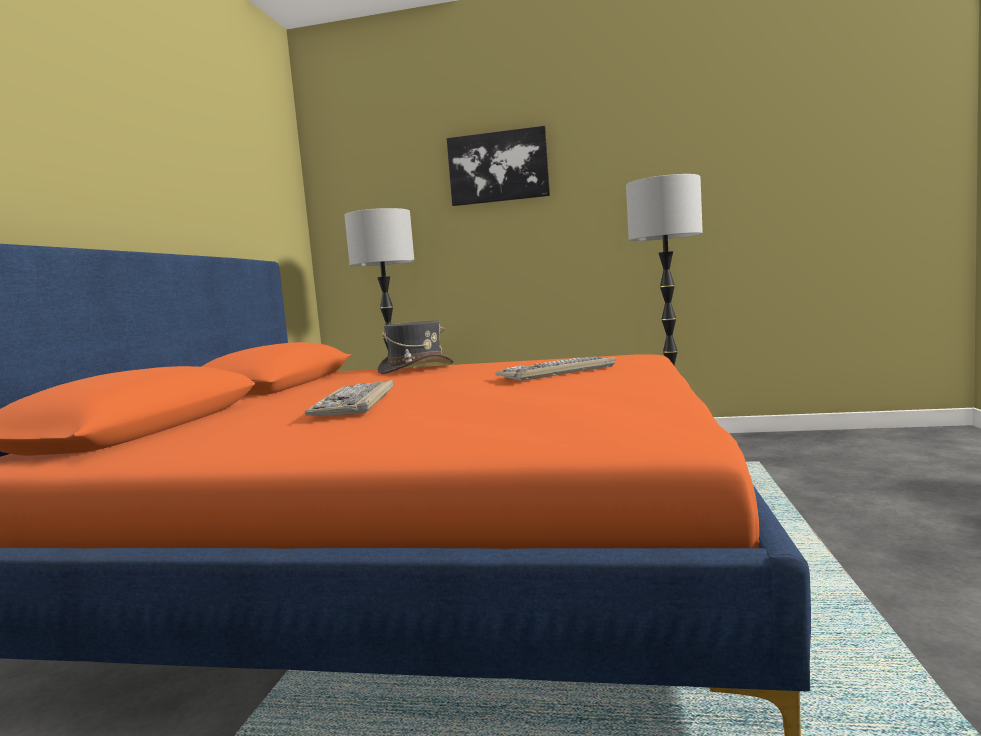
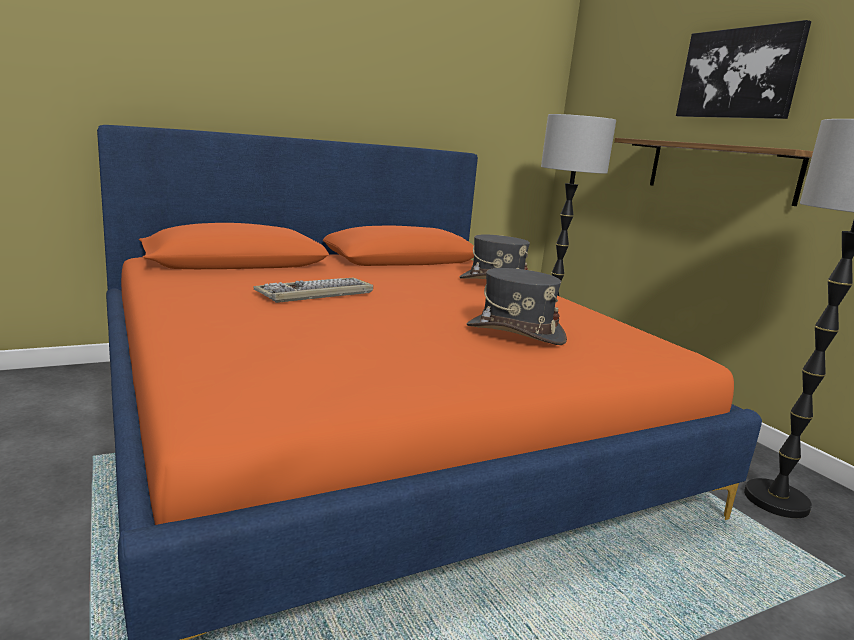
camera: 50 degrees right, 10 degrees up
(506, 242) = (720, 170): none -> shelf
(557, 372) = (515, 333): keyboard -> grey hat

